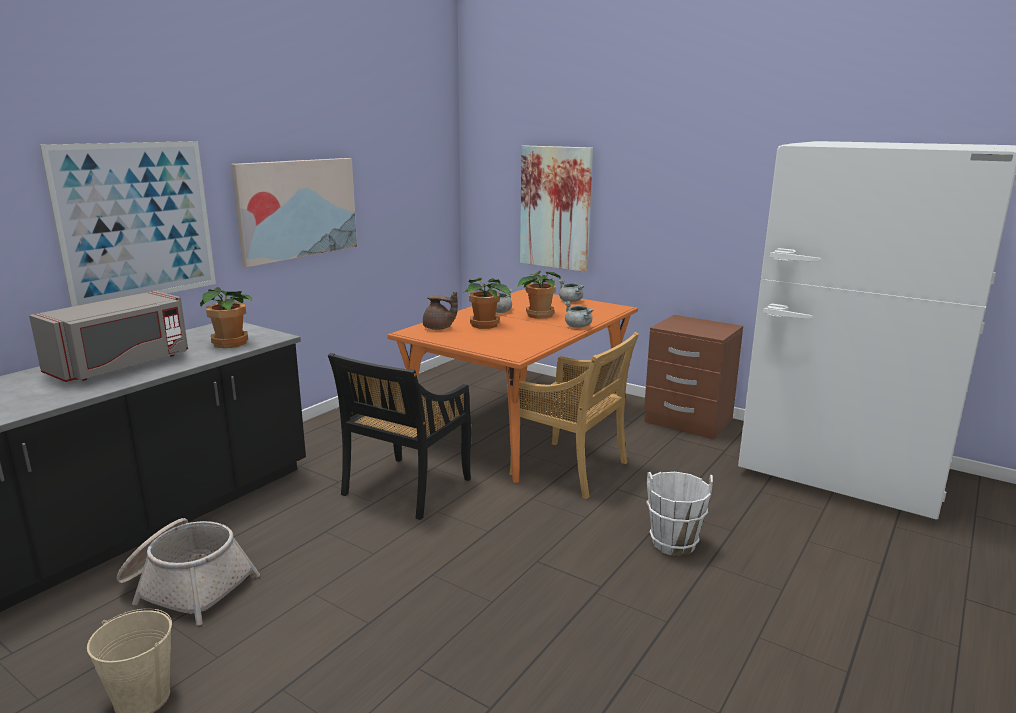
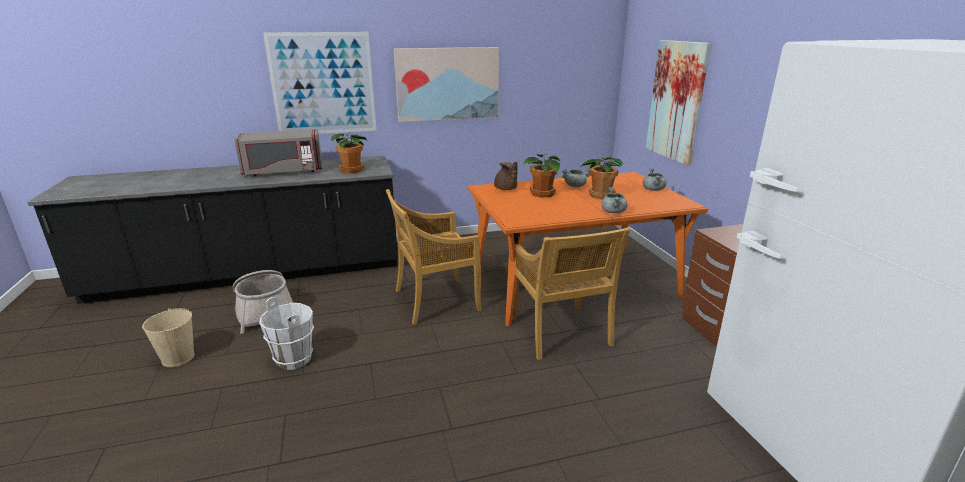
camera: 40 degrees right, 5 degrees up
(406, 488) = (435, 301): black chair -> beige chair
(673, 543) = (553, 427): white bucket -> white bucket (294, 359)

